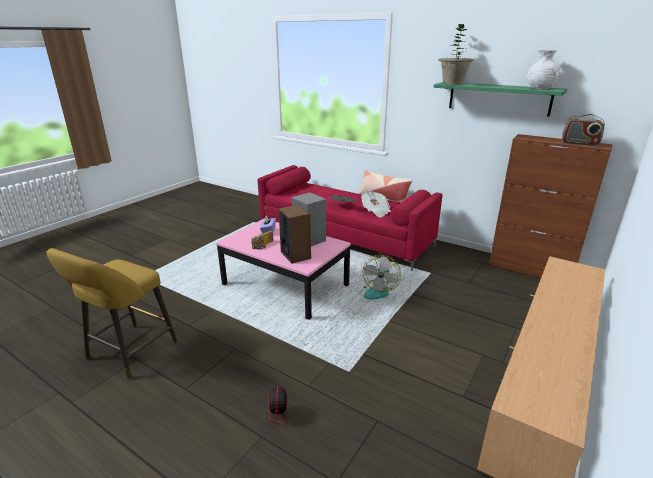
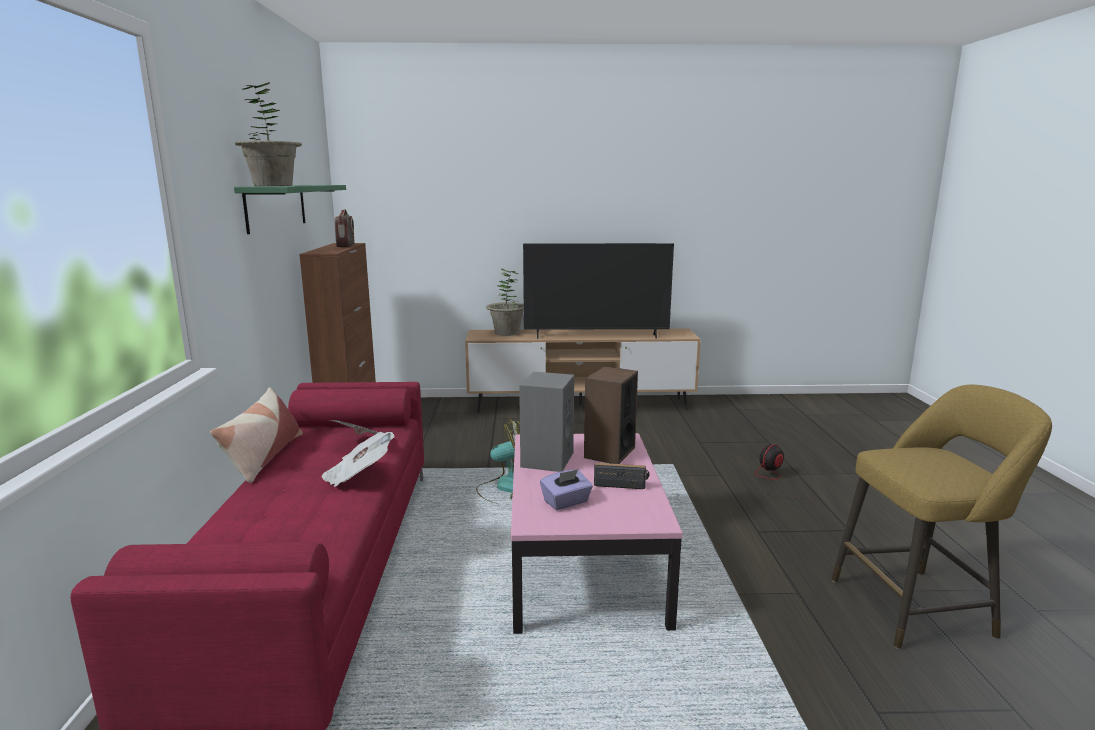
camera: 125 degrees left, 10 degrees down
(539, 88) = (316, 184): white vase -> none
(541, 326) = (596, 336): none -> television
(579, 282) = (507, 333): none -> potted plant

